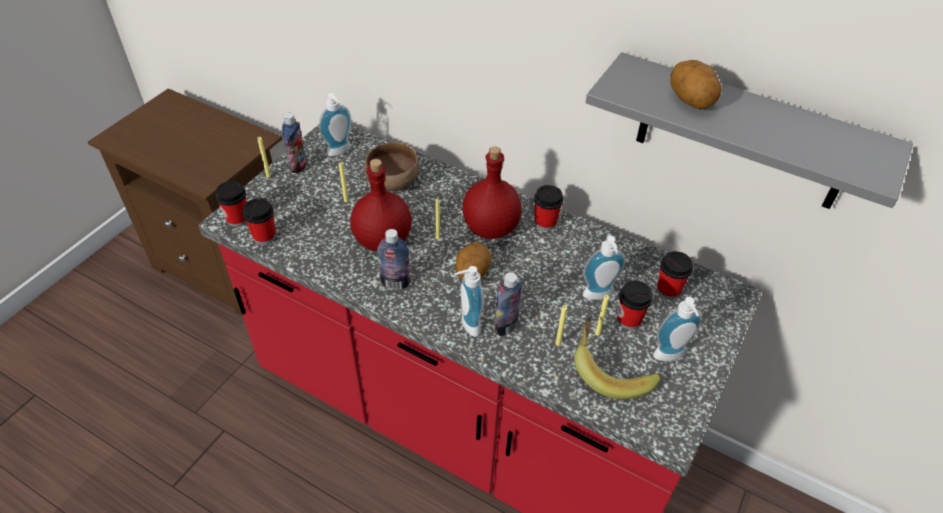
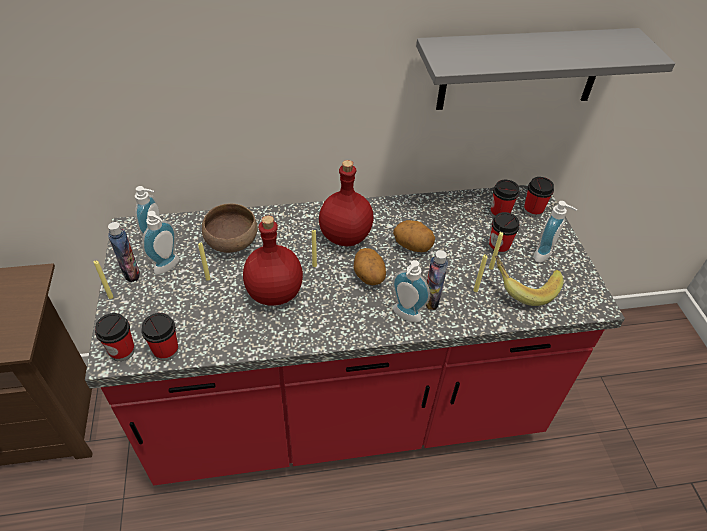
camera: 40 degrees left, 0 degrees up
(395, 283) = (320, 319): bottle -> none
(545, 223) = (378, 211): cup -> cup (533, 210)
(599, 296) = (465, 242): soap dispenser -> soap dispenser (169, 267)
(691, 101) = (503, 52): potato -> potato (412, 246)

